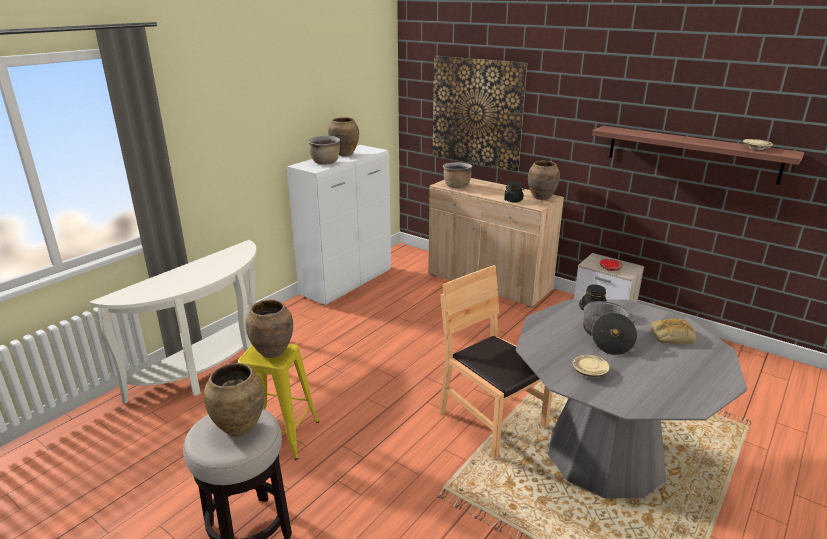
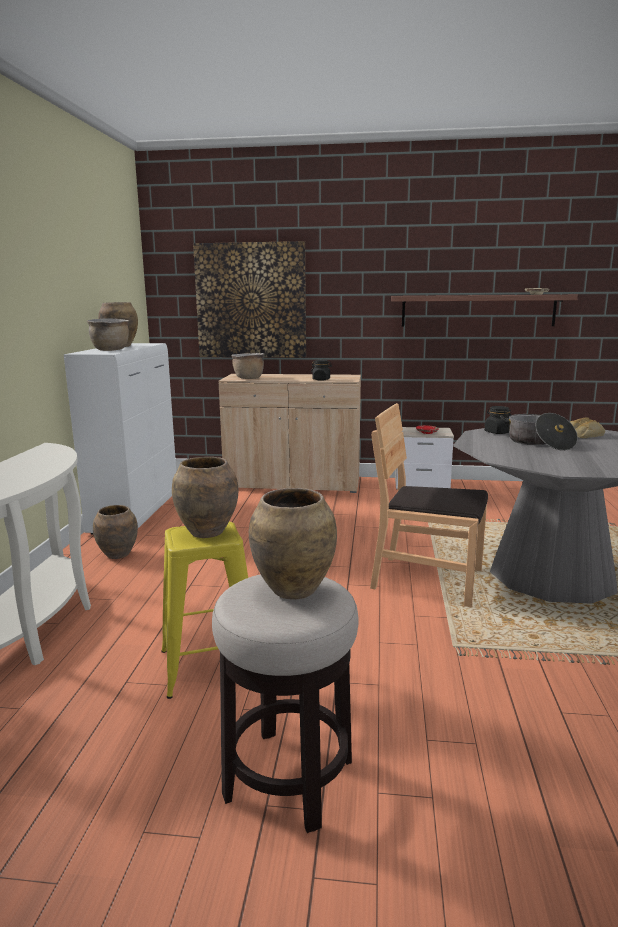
camera: 30 degrees left, 10 degrees down
(541, 197) = (343, 376): brown vase -> brown vase (118, 555)
(589, 371) = (569, 461): beige plate -> none

